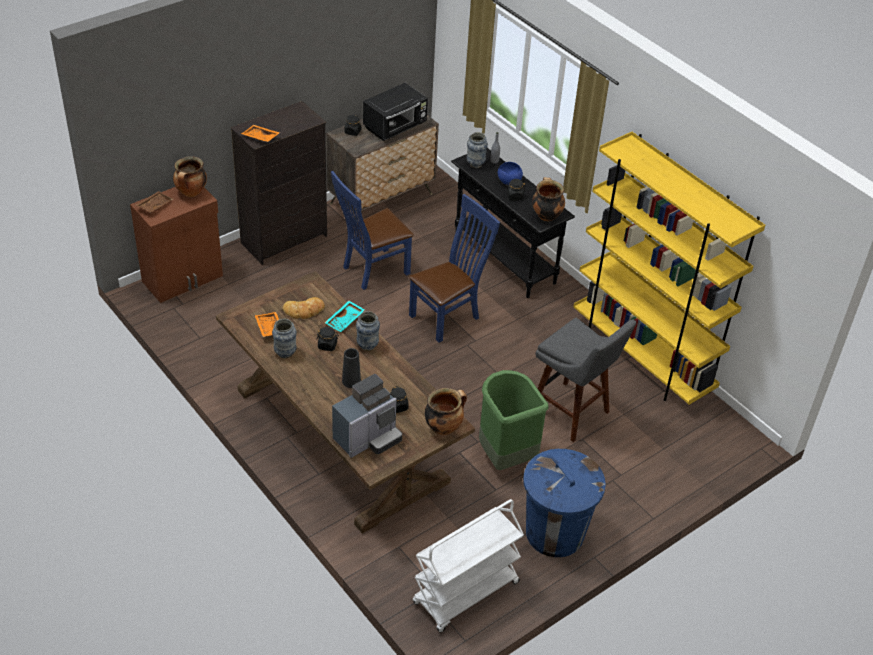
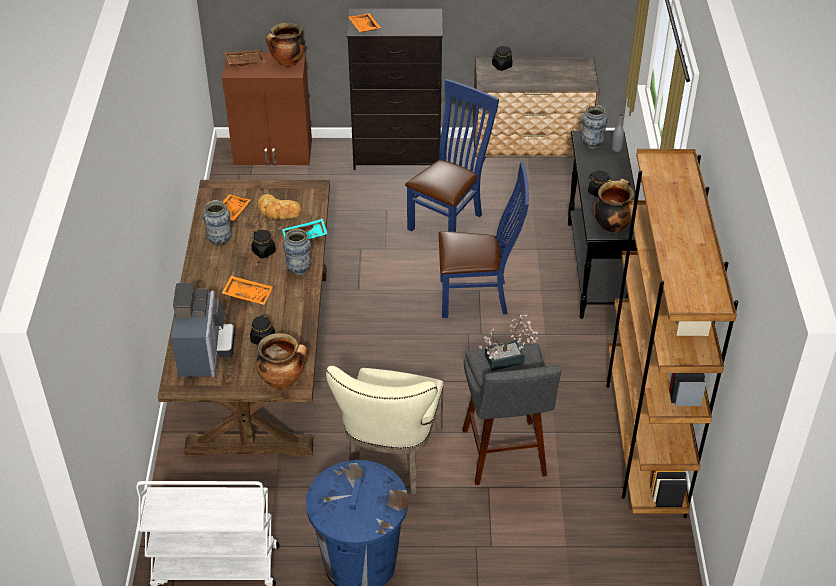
camera: 40 degrees right, 0 degrees up
(351, 381) = (248, 294): black vase -> orange tray
(368, 438) = (204, 353): coffee machine -> coffee machine turned 90 degrees counterclockwise
(372, 270) = (449, 220): blue chair -> blue chair turned 120 degrees clockwise
(395, 127) = (550, 77): black microwave -> none
(505, 456) = (391, 460): green trash can -> beige chair
(509, 181) = (609, 175): blue bowl -> none
(571, 336) = (509, 358): none -> potted plant
(642, 358) = (643, 440): yellow bookcase -> brown bookcase

